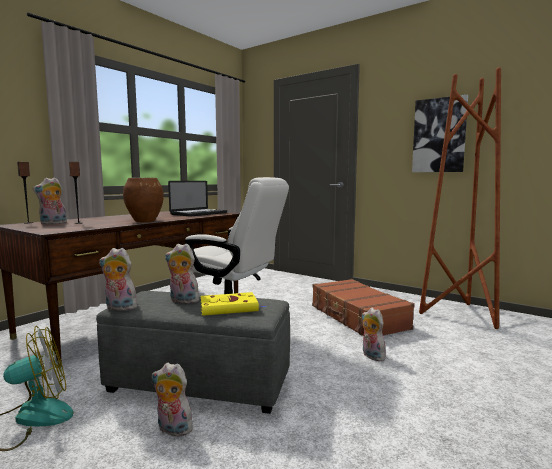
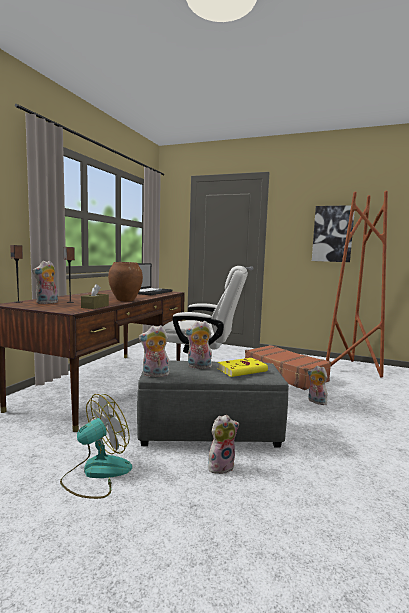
camera: 15 degrees left, 0 degrees up
(90, 227) = (95, 306): none -> brown tissue box
(172, 429) = (221, 466): plush toy -> plush toy turned 150 degrees clockwise

